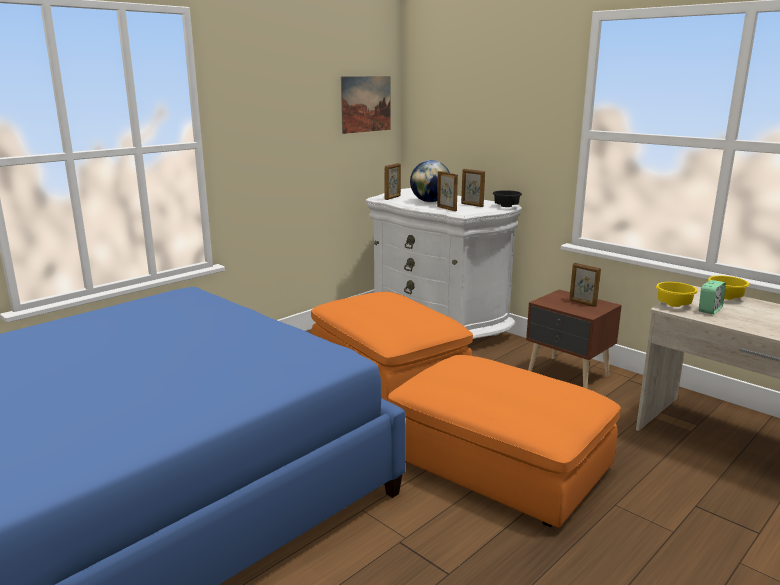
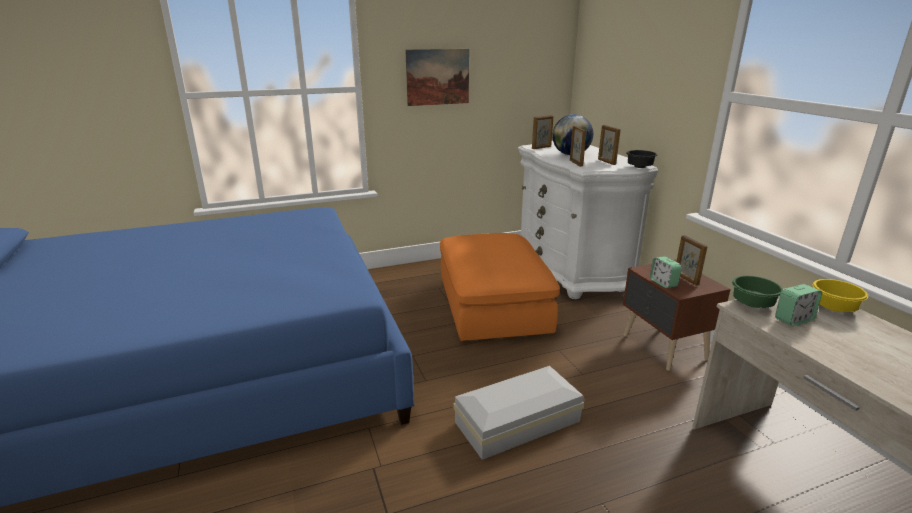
camera: 25 degrees right, 5 degrees up
(366, 104) = (533, 57): picture -> picture (438, 77)
(500, 464) = (520, 422): orange ottoman -> white storage box
(568, 309) = (663, 283): none -> alarm clock
(673, 305) = (751, 304): yellow bowl -> green bowl

